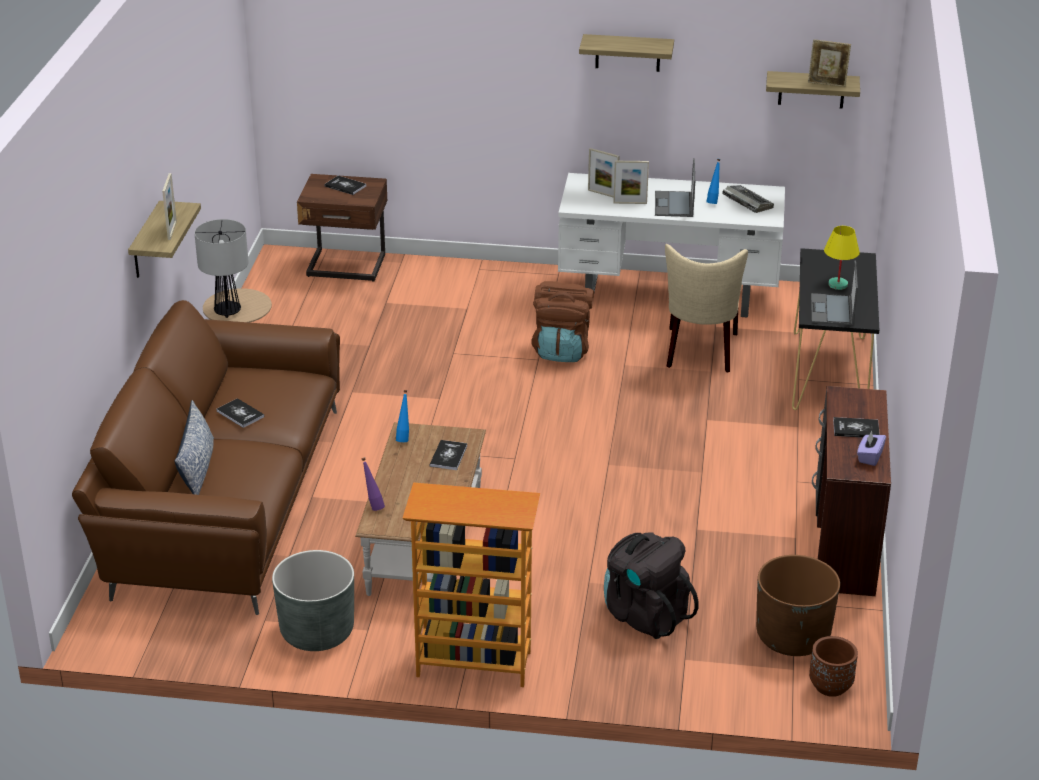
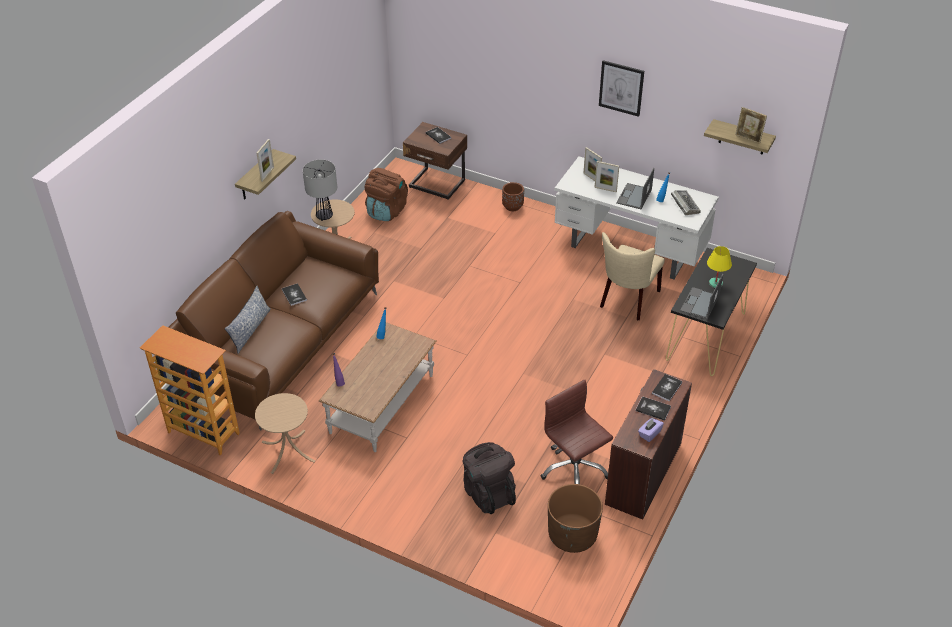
camera: 20 degrees right, 10 degrees up
(317, 631) = (288, 451): grey planter -> beige side table
(448, 456) = (402, 355): book -> book (667, 388)
(473, 665) = (366, 501): bookcase -> bookcase (203, 433)
(562, 350) = (539, 278): brown backpack -> brown backpack (386, 211)
(628, 53) = (621, 88): shelf -> picture
(747, 560) = (574, 469): none -> brown office chair
(830, 686) = (577, 579): brown planter -> brown planter (512, 207)

